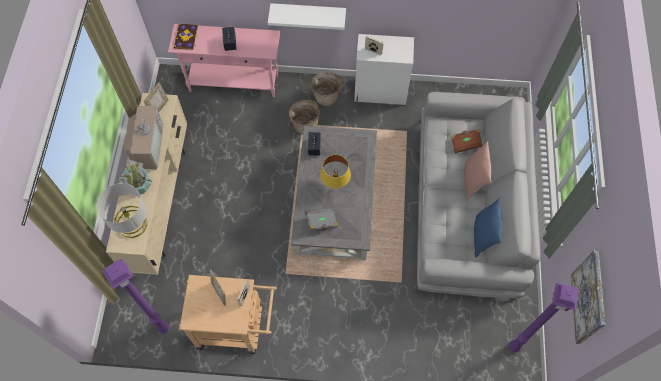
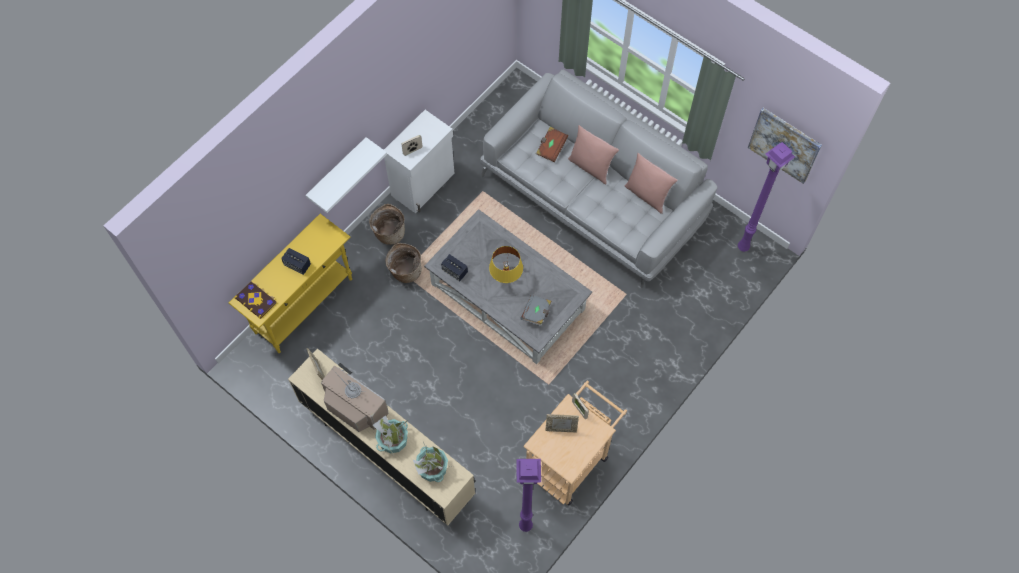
camera: 55 degrees left, 0 degrees up
(132, 224) = (432, 468): grey table lamp -> potted plant
(234, 83) = (304, 305): pink console table -> yellow console table
(483, 236) = (647, 195): blue pillow -> pink pillow

